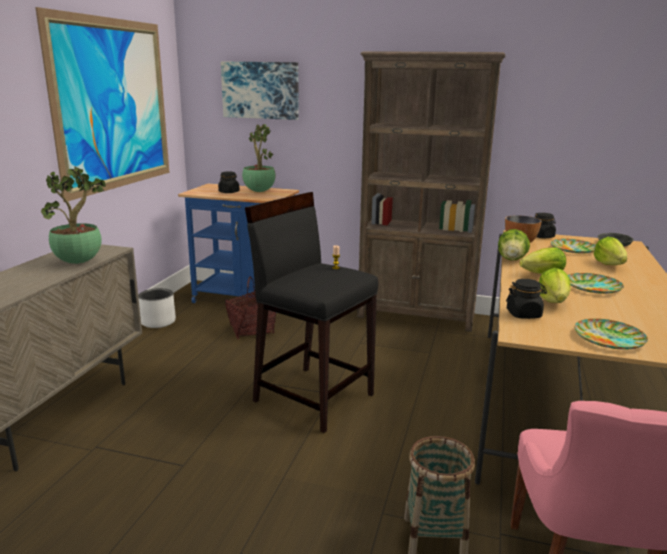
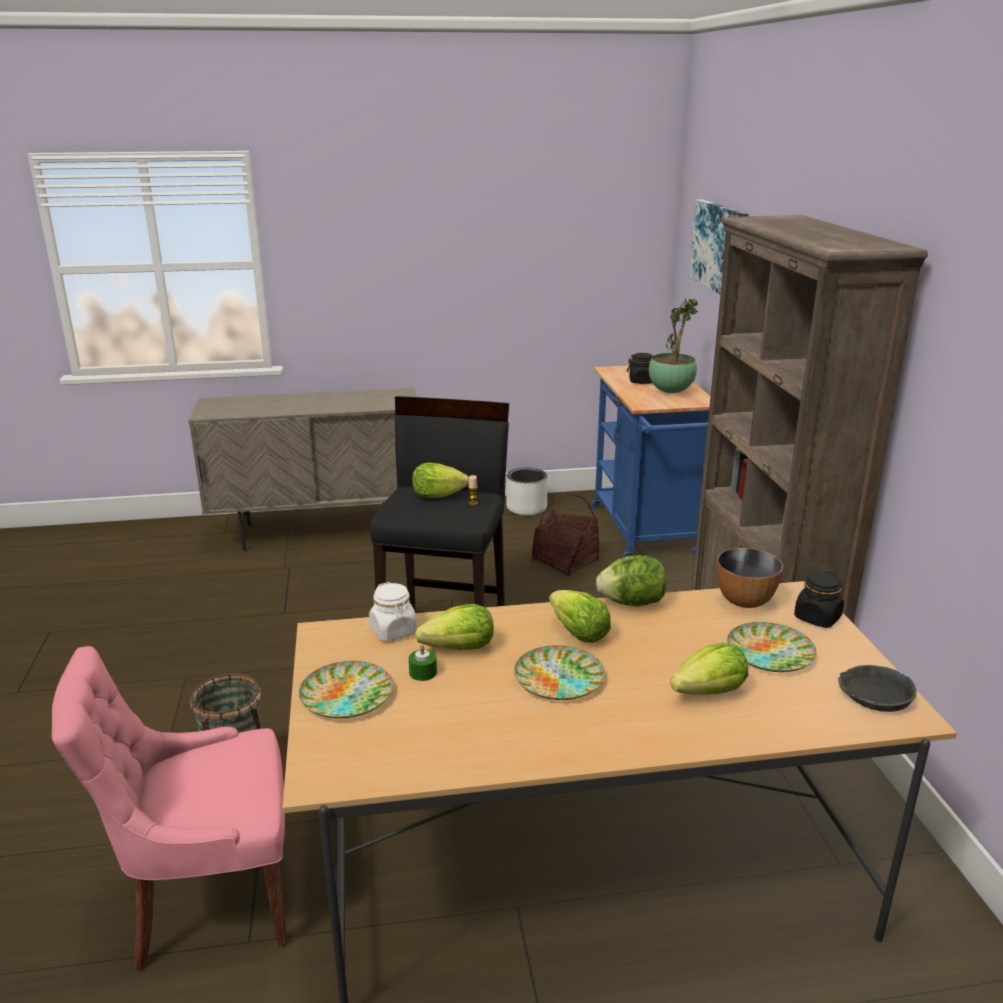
camera: 65 degrees right, 5 degrees up
(80, 262) = (358, 405): potted plant -> none
(114, 105) = (529, 248): picture -> none
(310, 273) = (437, 495): none -> lettuce
(524, 314) = (393, 631): black jar -> white jar
(581, 314) = (423, 672): none -> green candle

